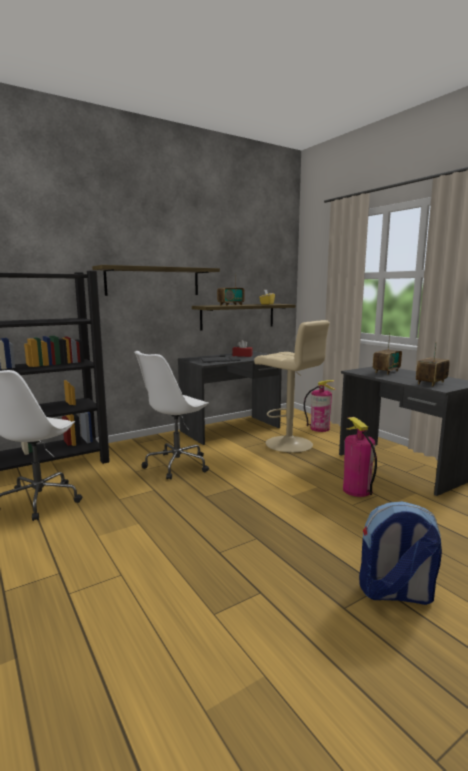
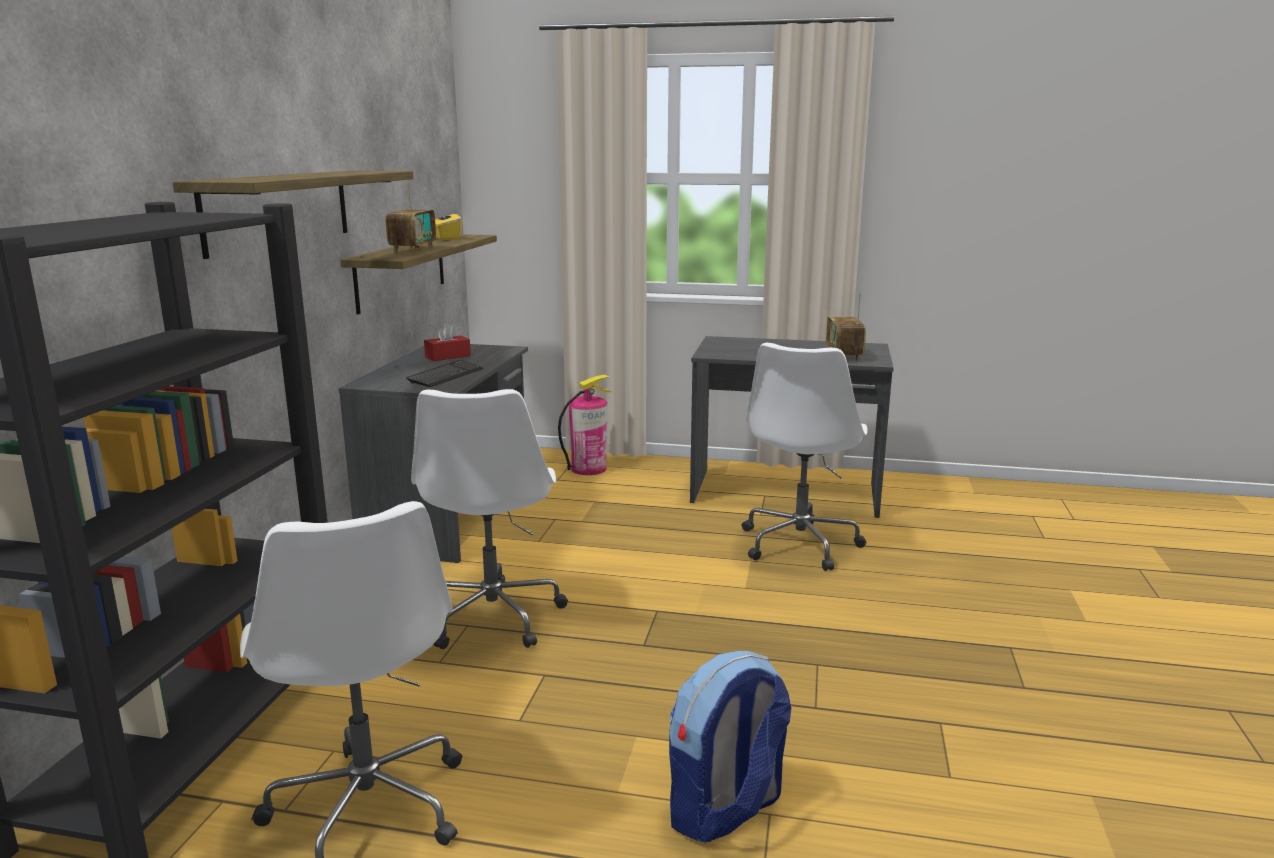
camera: 45 degrees left, 5 degrees up
(289, 444) = (595, 510): beige stool -> none
(356, 490) = (798, 546): fire extinguisher -> white office chair
(386, 372) = (748, 347): radio -> none
(395, 593) = (1029, 646): backpack -> backpack (725, 811)

